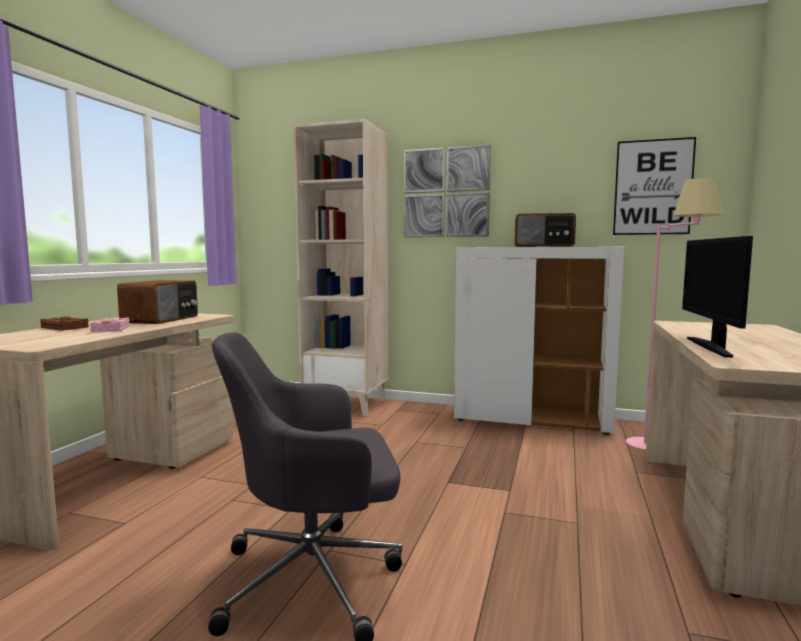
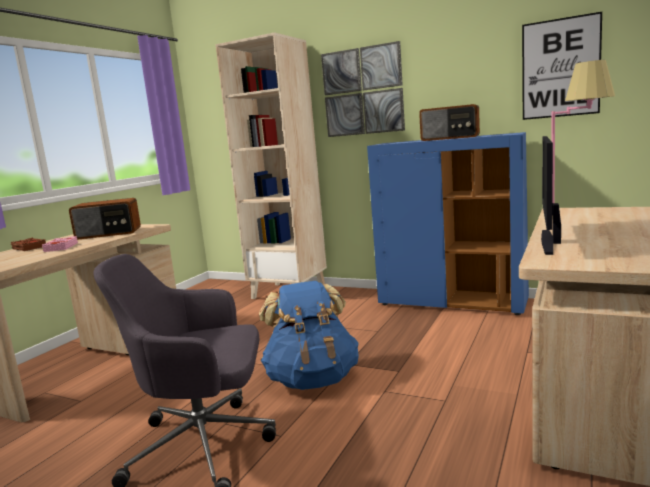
camera: 10 degrees right, 5 degrees up
(162, 319) = (109, 233): radio -> radio turned 60 degrees clockwise
(415, 498) = (312, 379): none -> blue backpack
(532, 420) = (452, 302): white cabinet -> blue cabinet

